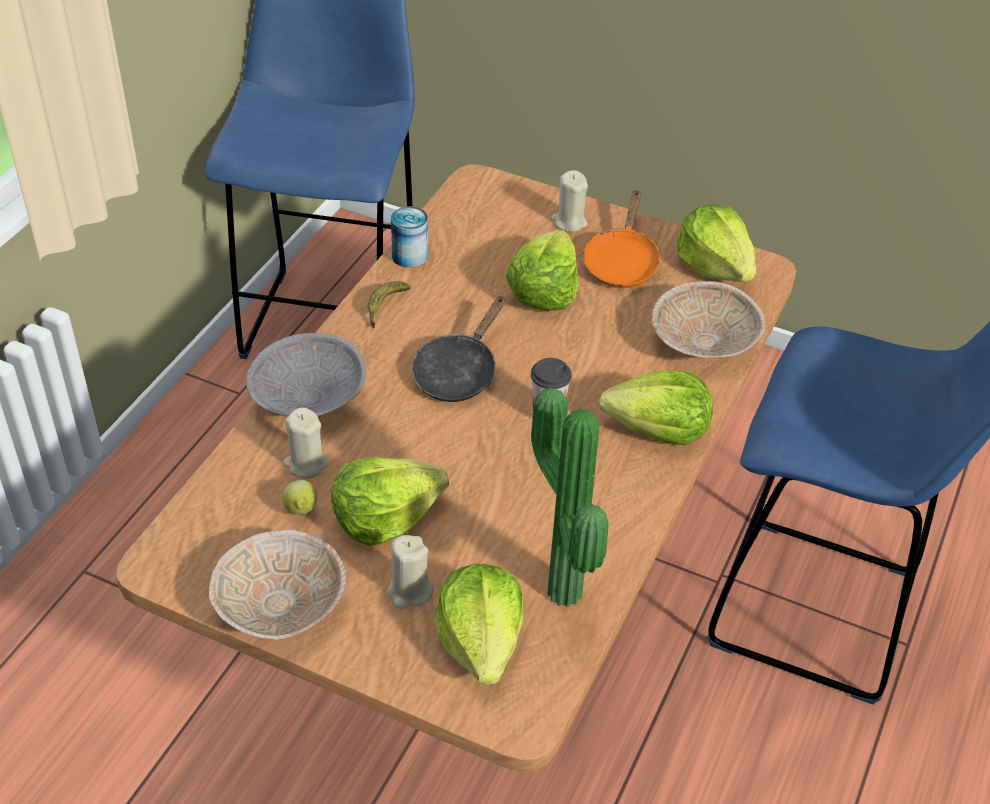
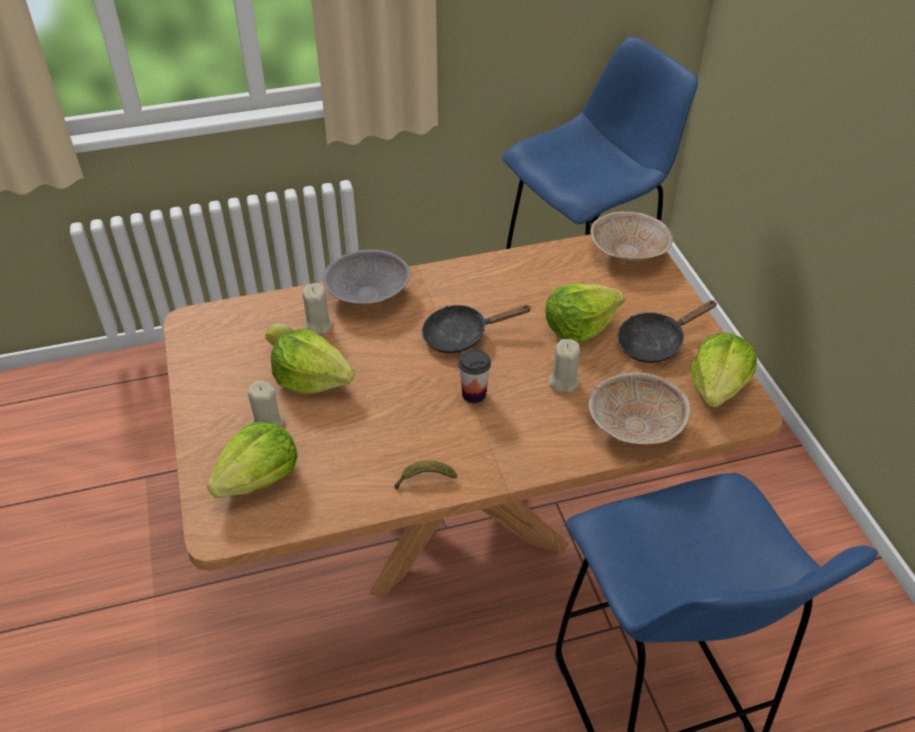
camera: 50 degrees right, 0 degrees up
(281, 603) = (207, 381): beige bowl -> beige bowl (629, 252)
(385, 307) = (475, 275): banana -> banana (424, 479)
(410, 256) = (531, 257): can -> none
(558, 594) = (330, 490): potted plant -> none
(569, 222) = (658, 298): beige candle -> beige candle (563, 381)
(621, 262) = (655, 342): orange frying pan -> black frying pan
(659, 430) = (524, 452): lettuce -> none

